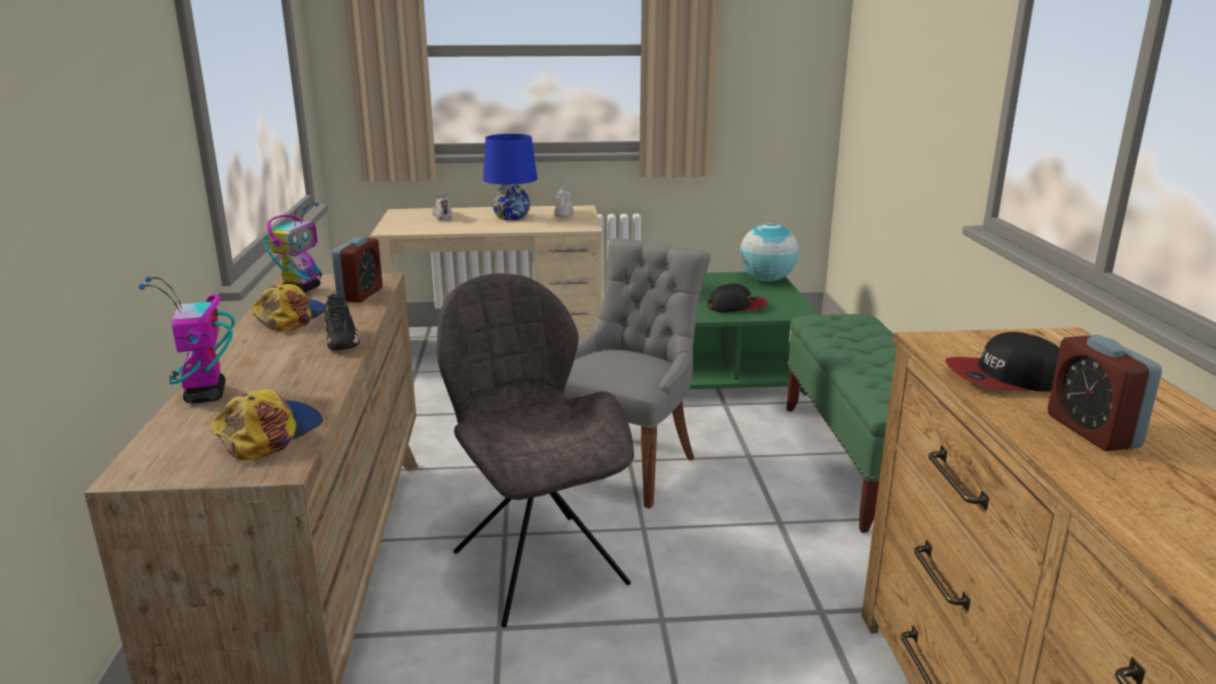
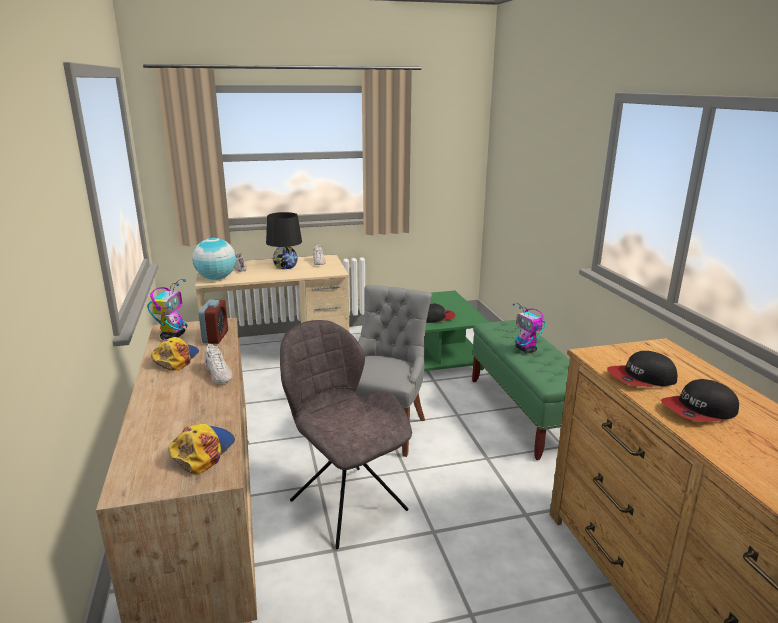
camera: 10 degrees left, 0 degrees up
(206, 395) = (145, 425): toy robot -> toy robot (526, 350)
(342, 340) = (219, 374): black shoe -> white shoe
(511, 217) = (285, 266): blue table lamp -> black table lamp
(767, 280) = (449, 297): globe -> globe (216, 278)
(1092, 431) = (699, 410): alarm clock -> cap

